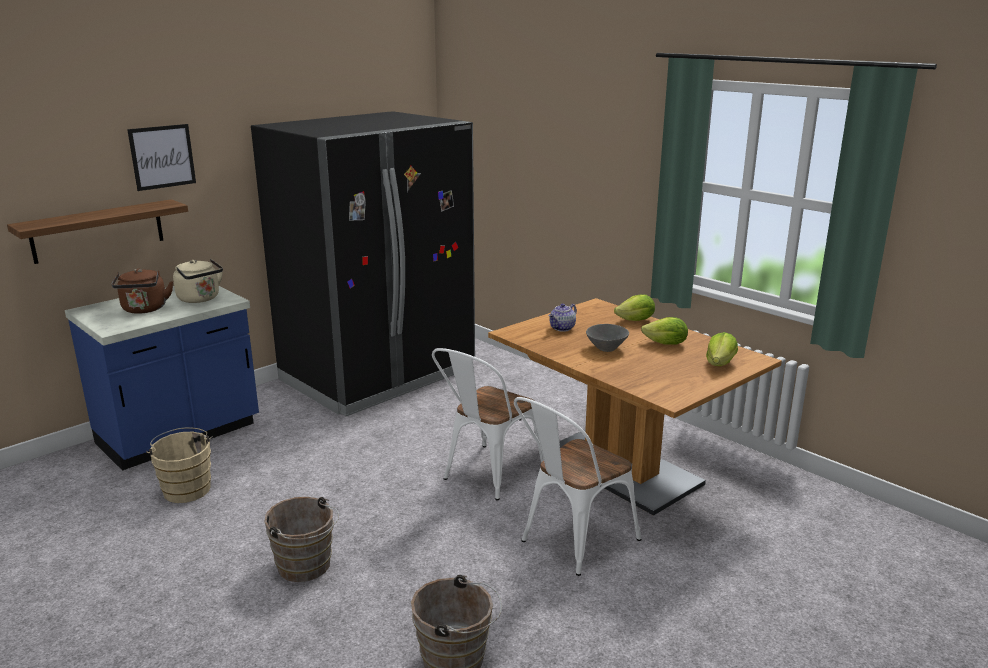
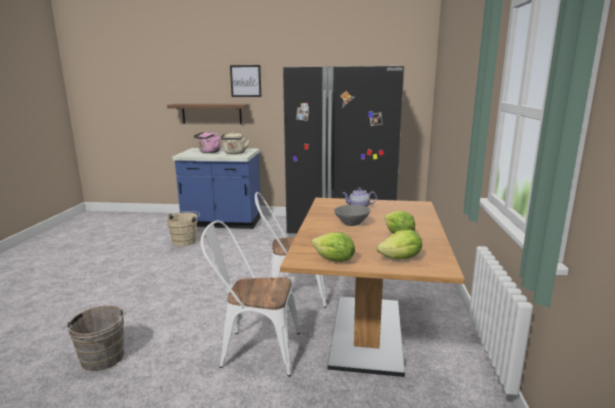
camera: 50 degrees right, 5 degrees down
(144, 310) = (209, 152): brown kettle -> pink kettle
(307, 567) = (151, 288): brown bucket -> none
(636, 320) = (419, 218): lettuce -> lettuce (334, 260)

